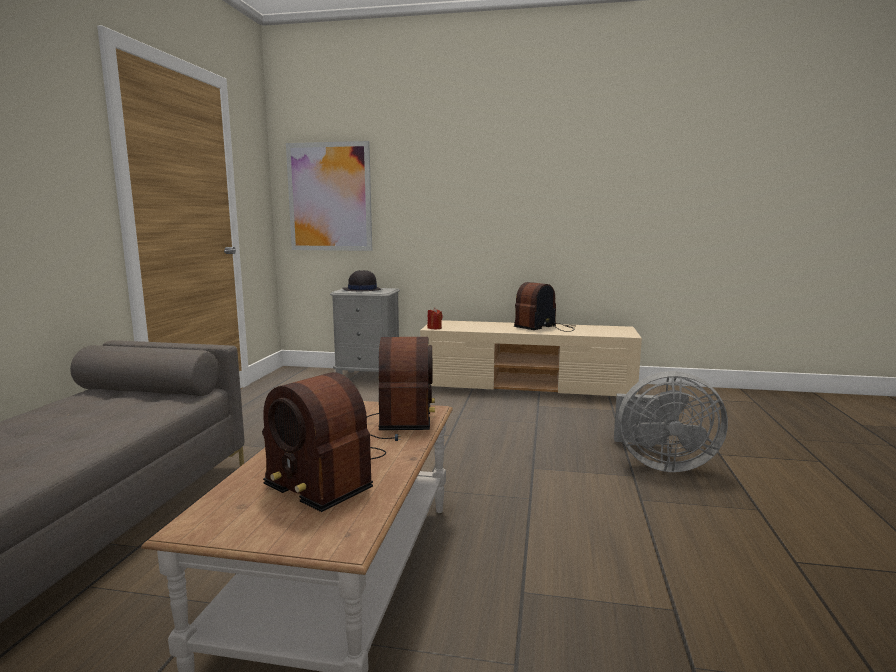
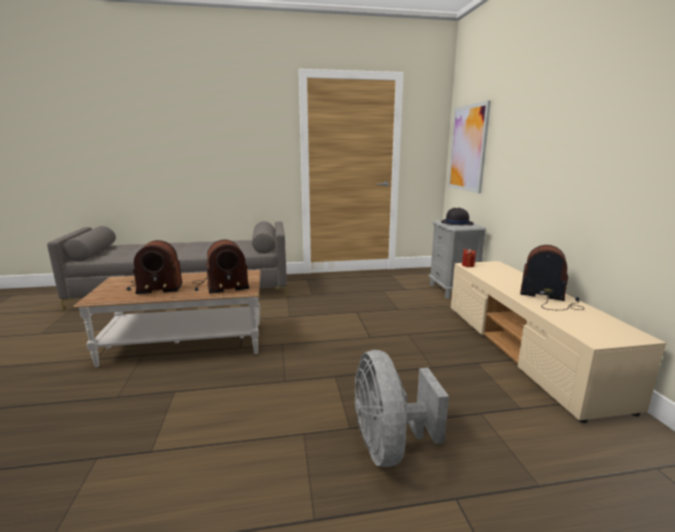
camera: 70 degrees right, 5 degrees up
(326, 475) = (155, 286): radio -> radio turned 120 degrees counterclockwise

